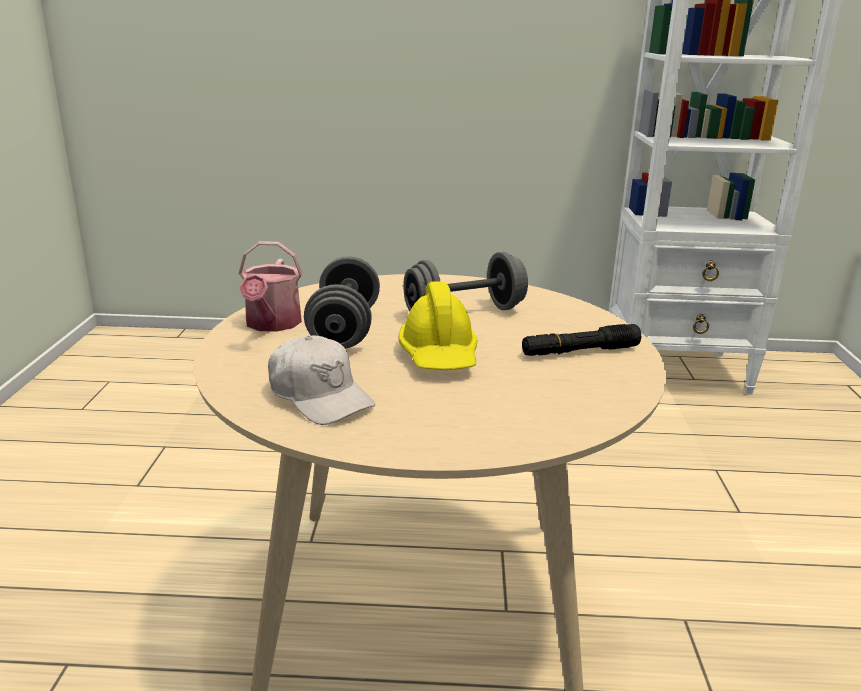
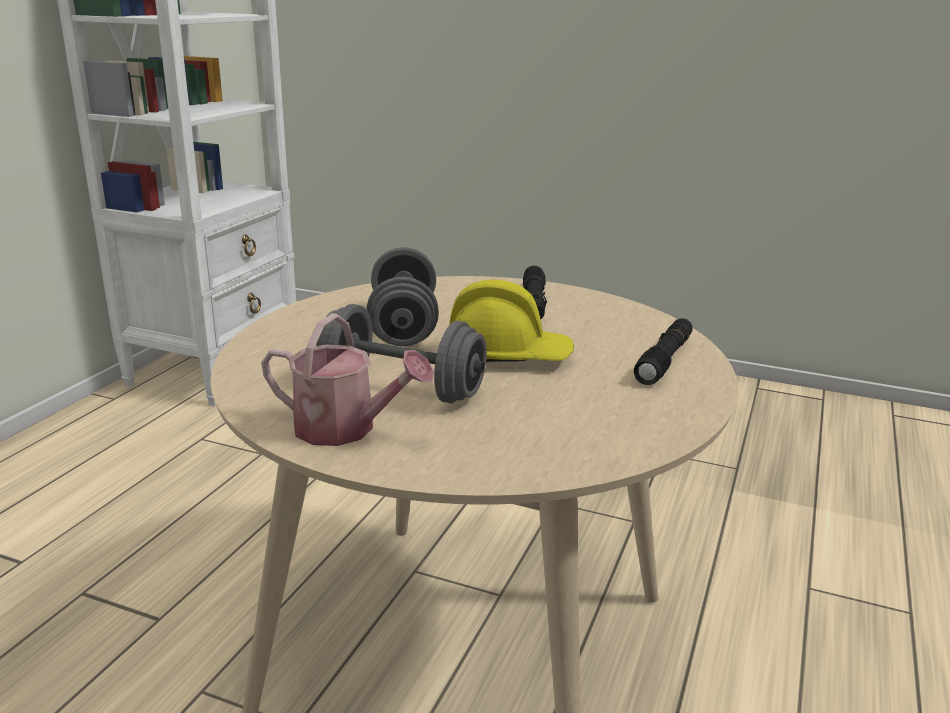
camera: 70 degrees left, 0 degrees up
(319, 396) = (579, 424): white cap -> none
(493, 424) = (664, 360): none -> black flashlight

